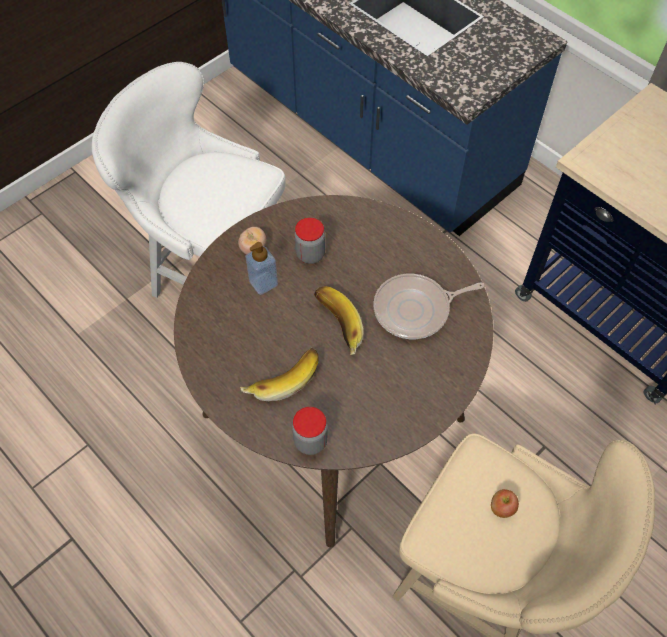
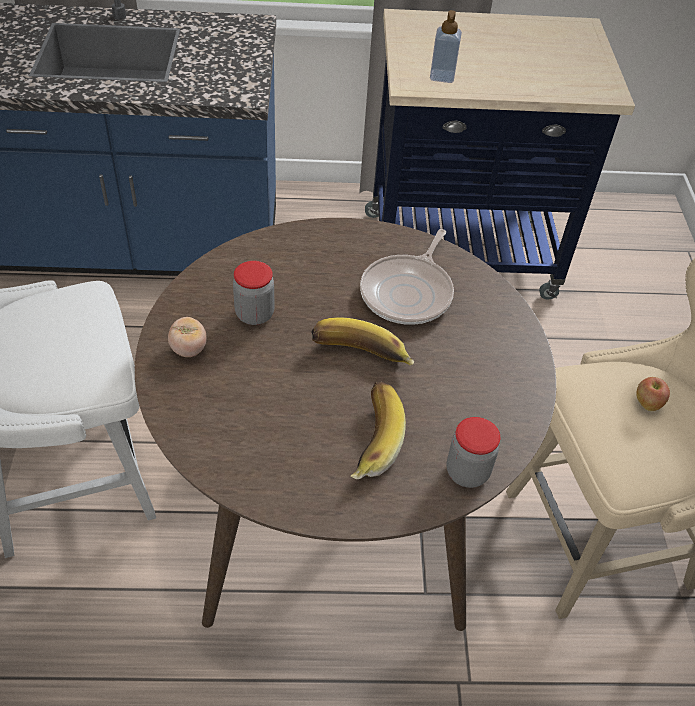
camera: 50 degrees left, 10 degrees down
(263, 283) = (240, 372): soap dispenser -> soap dispenser (442, 76)

